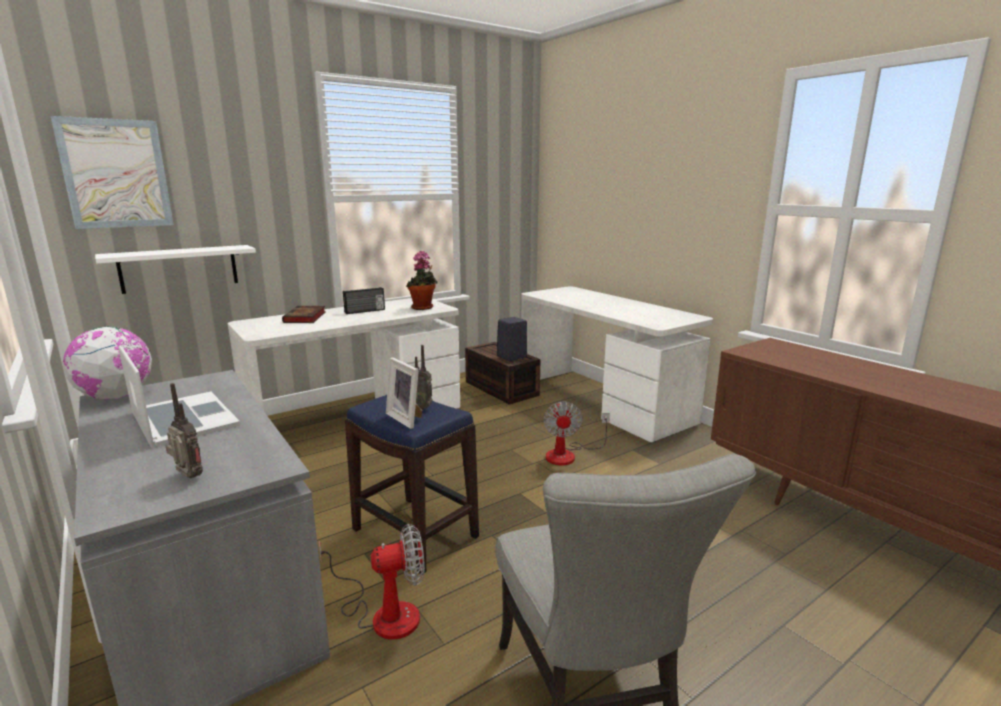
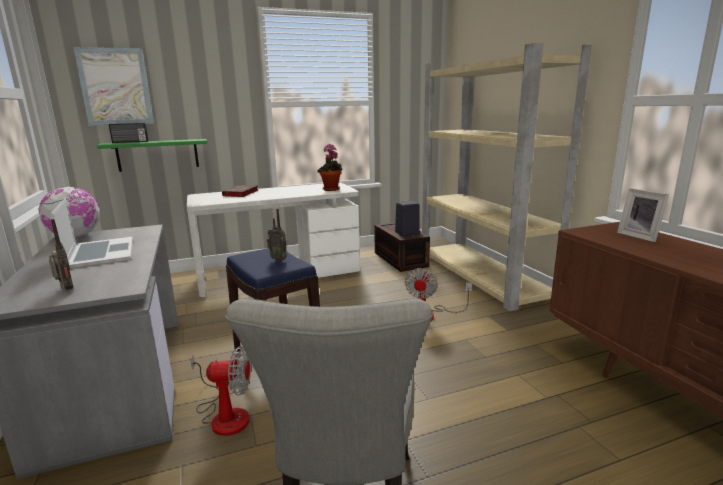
camera: 15 degrees right, 0 degrees up
(179, 268) = (158, 155): white shelf -> green shelf
(365, 311) = (287, 190): radio -> radio (130, 142)
(407, 418) = (262, 266): picture frame -> picture frame (640, 236)
(602, 401) = (481, 275): white desk -> beige bookcase

